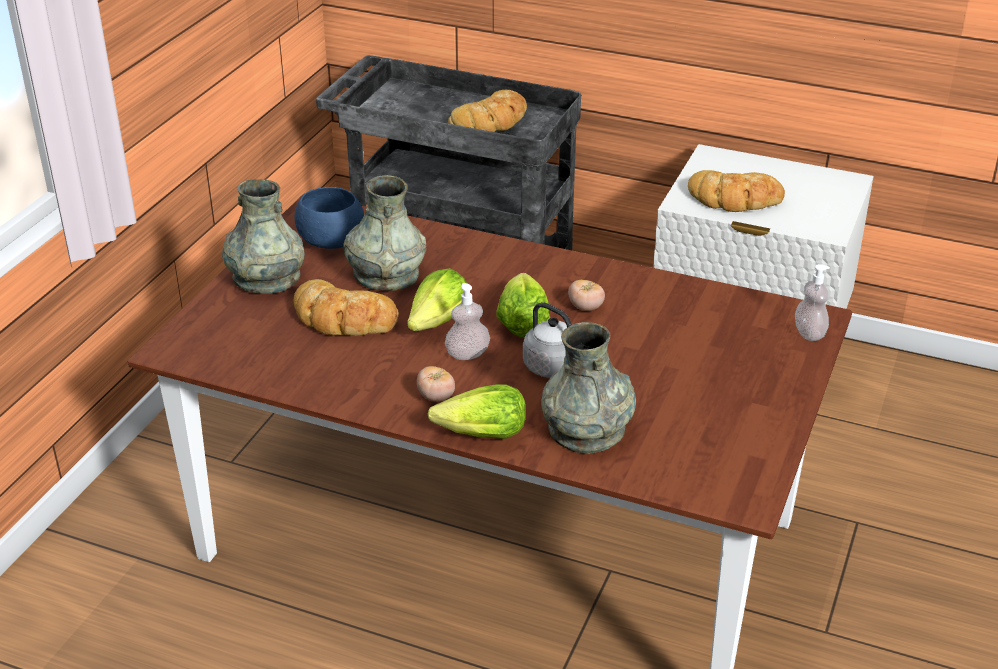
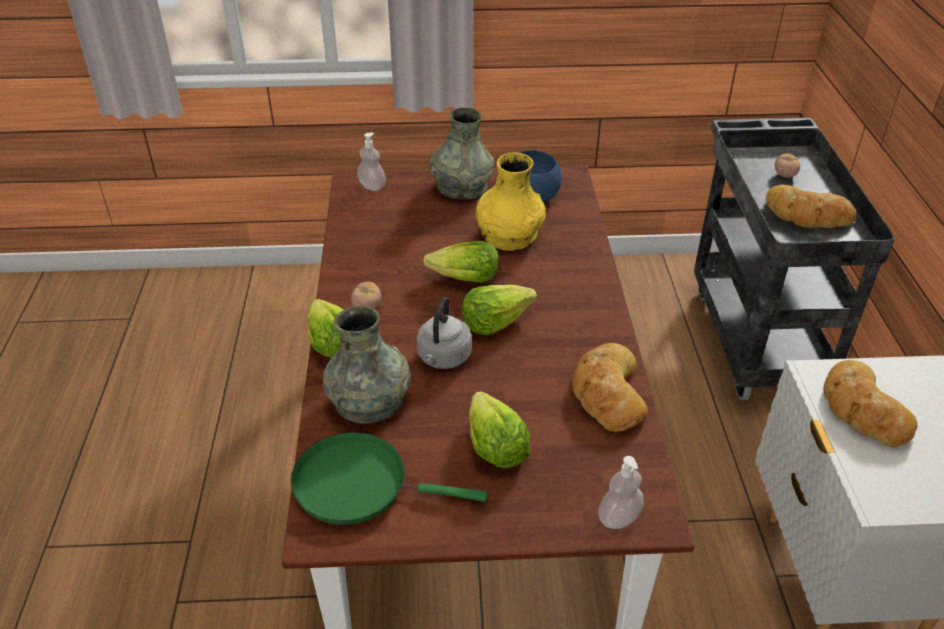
camera: 65 degrees right, 5 degrees up
(343, 318) = (437, 234): bread -> bread (607, 393)
(386, 274) = (509, 234): grey vase -> yellow vase
(467, 354) = (432, 306): soap dispenser -> soap dispenser (372, 186)
(585, 307) = (545, 350): tomato -> tomato (784, 175)
(695, 371) = (495, 446): none -> lettuce
(698, 462) = (358, 484): none -> green frying pan

